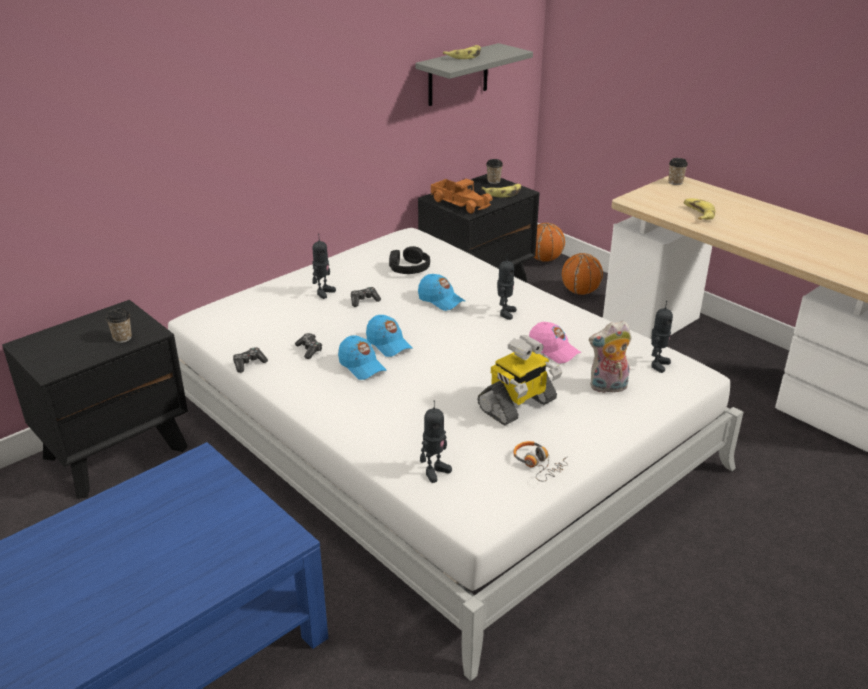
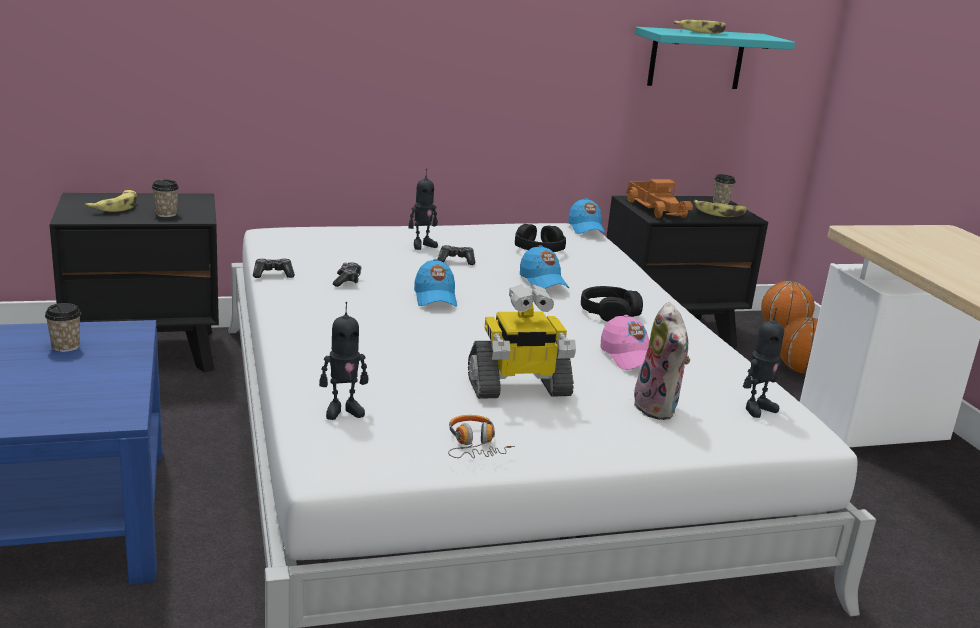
camera: 25 degrees right, 10 degrees down
(361, 366) = (382, 306): blue cap -> blue cap (586, 229)
(458, 75) = (696, 58): grey shelf -> turquoise shelf
(505, 313) = (609, 312): toy robot -> black headphones
(608, 388) = (659, 408): plush toy -> plush toy turned 120 degrees counterclockwise
(675, 182) = (943, 231): cup -> cup (65, 347)
(697, 214) = (939, 260): banana -> banana (116, 207)

